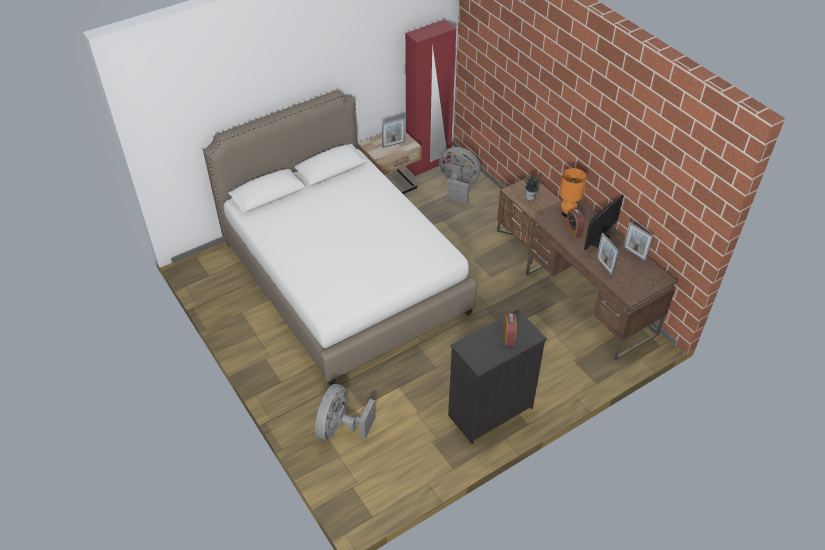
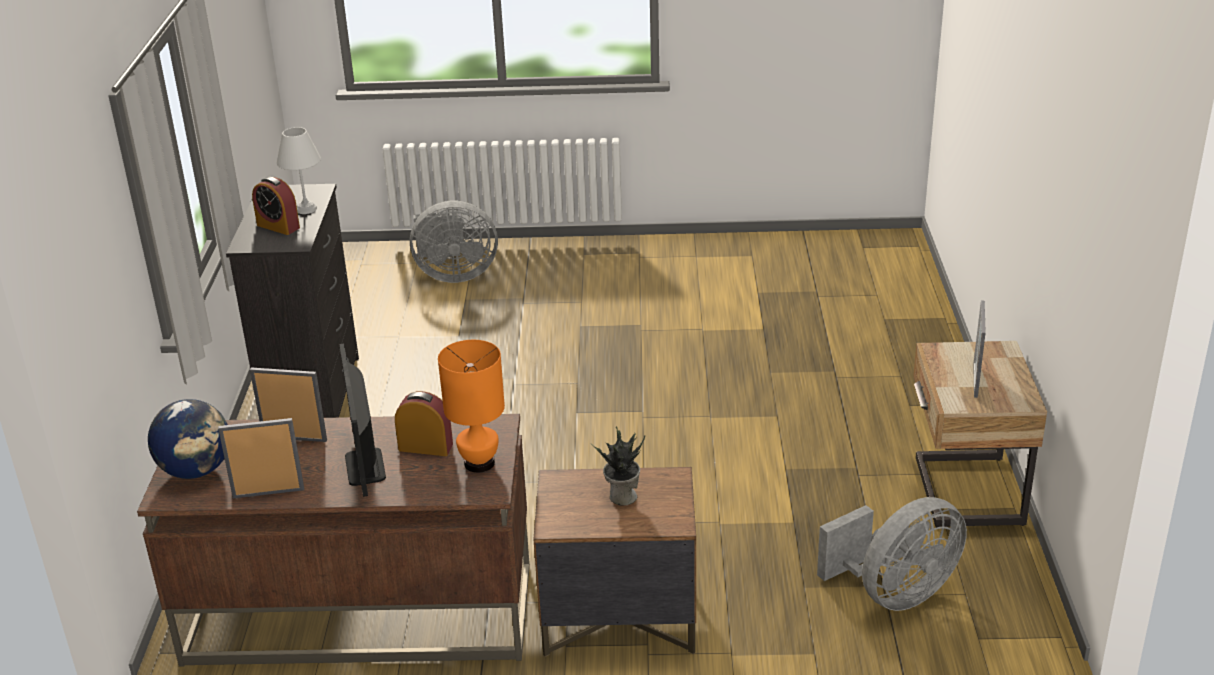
camera: 125 degrees right, 15 degrees down
(340, 428) = (454, 275): grey fan -> grey fan turned 120 degrees clockwise
(344, 277) = (739, 357): white bed -> none
(428, 164) = (1021, 582): red wardrobe -> none
(485, 337) = (305, 209): none -> white table lamp
(646, 280) = (196, 470): none -> globe

